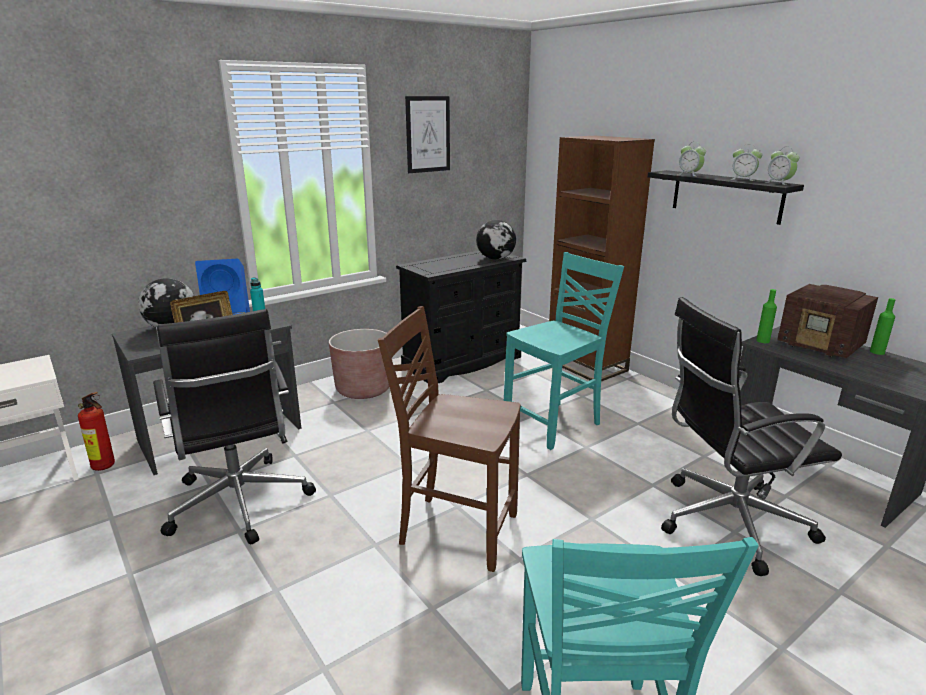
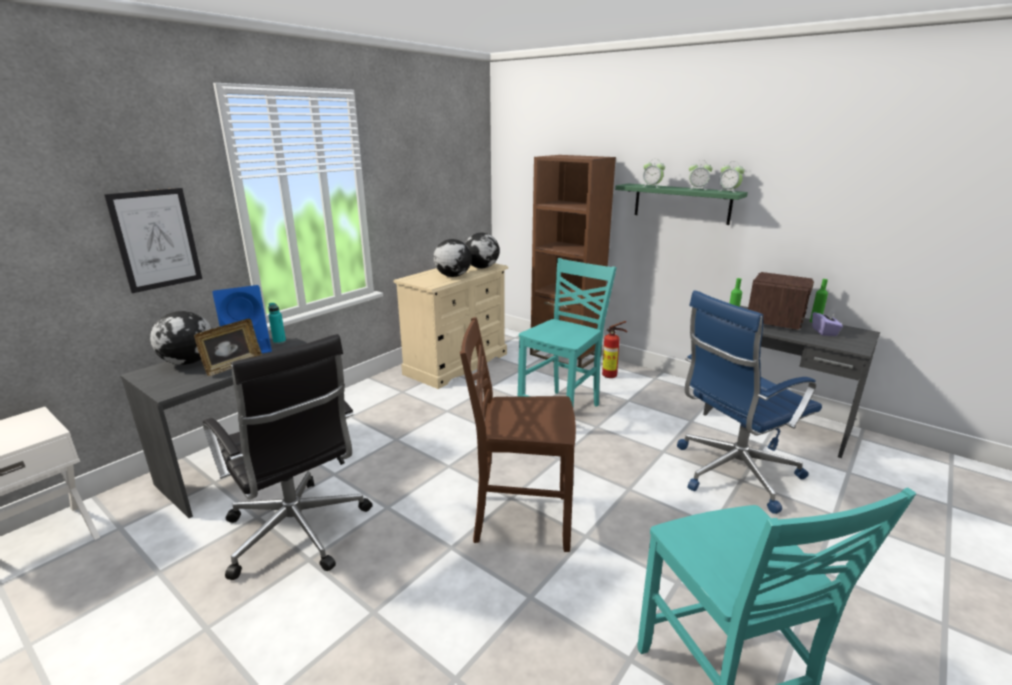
camera: 15 degrees left, 0 degrees up
(105, 467) = (127, 519): fire extinguisher -> fire extinguisher (612, 376)
(363, 389) = (375, 400): brown planter -> none
(428, 134) = (411, 156): picture -> picture (156, 239)
(459, 265) = (452, 276): none -> globe
(462, 362) = (457, 364): black dresser -> beige dresser
(726, 196) = (681, 203): black shelf -> green shelf
(727, 522) = (732, 473): black office chair -> blue office chair
(821, 346) = (775, 321): radio -> radio turned 90 degrees counterclockwise
(881, 365) = (824, 332): none -> purple tissue box

